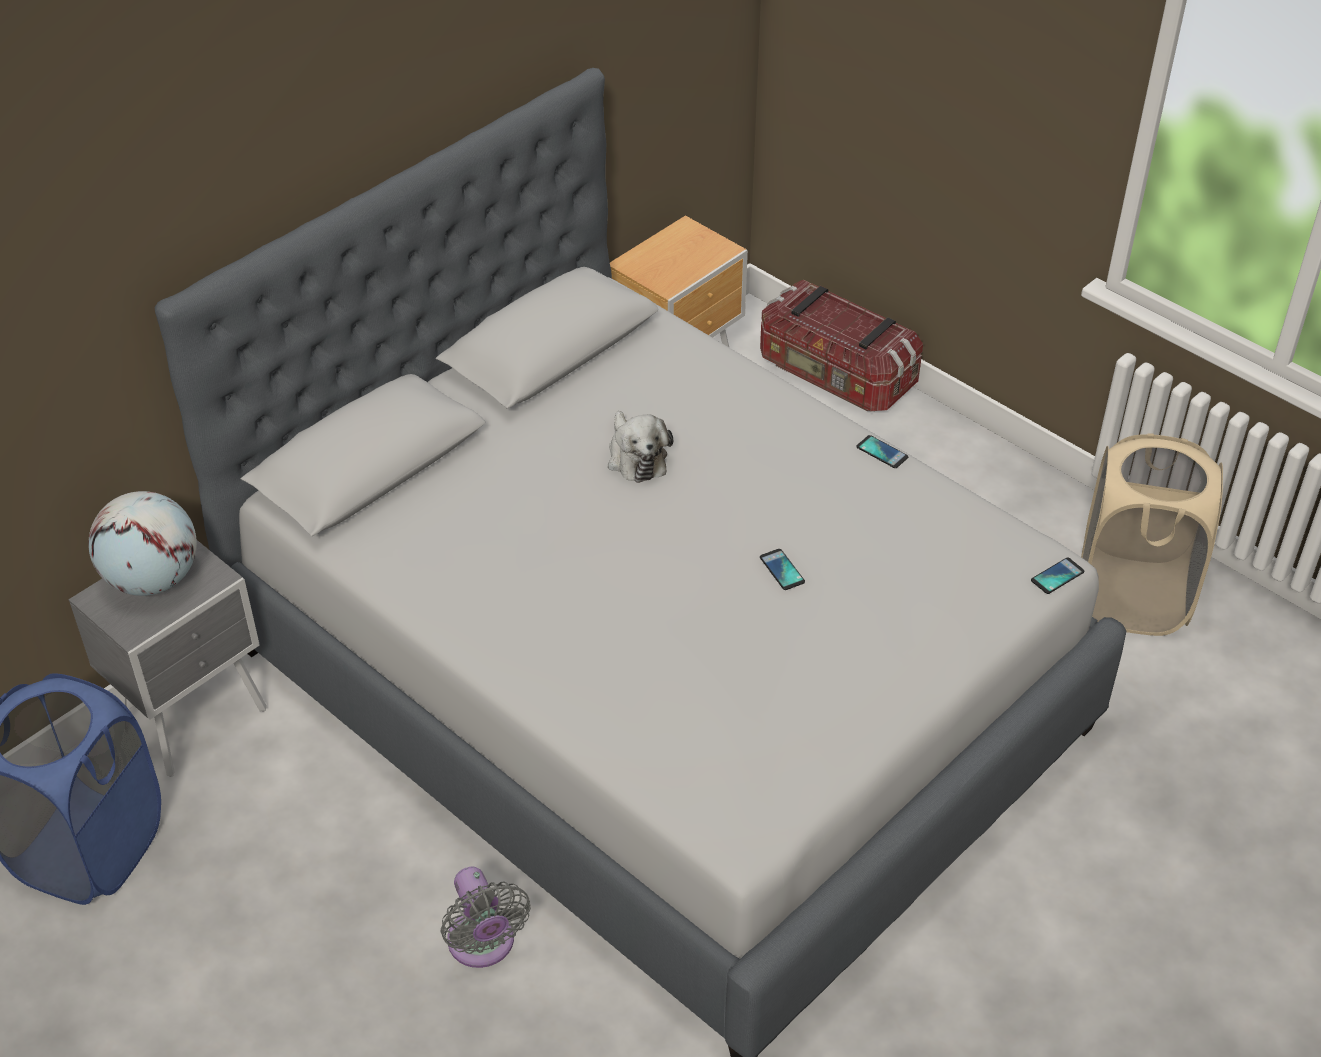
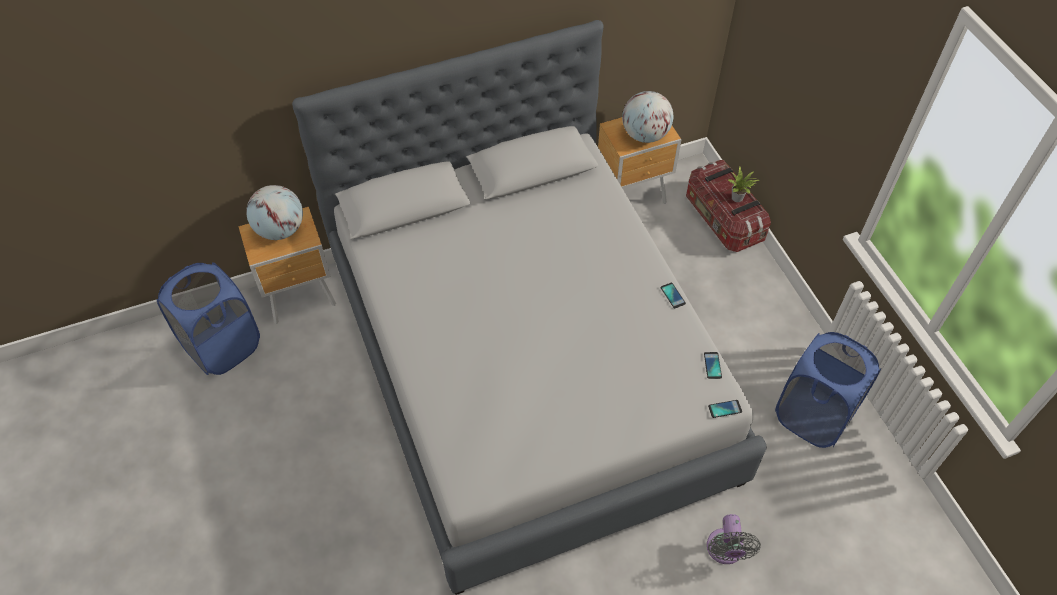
camera: 25 degrees right, 10 degrees up
(197, 719) = (302, 298): grey nightstand -> brown nightstand
(483, 945) = (370, 472): grey fan -> grey fan (725, 551)
(636, 457) = (539, 250): plush toy -> none
(688, 259) = (645, 135): none -> globe
(782, 570) = (576, 346): phone -> phone (712, 365)
(857, 325) = (738, 198): none -> potted plant
(1131, 597) = (813, 416): beige laundry basket -> blue laundry basket

